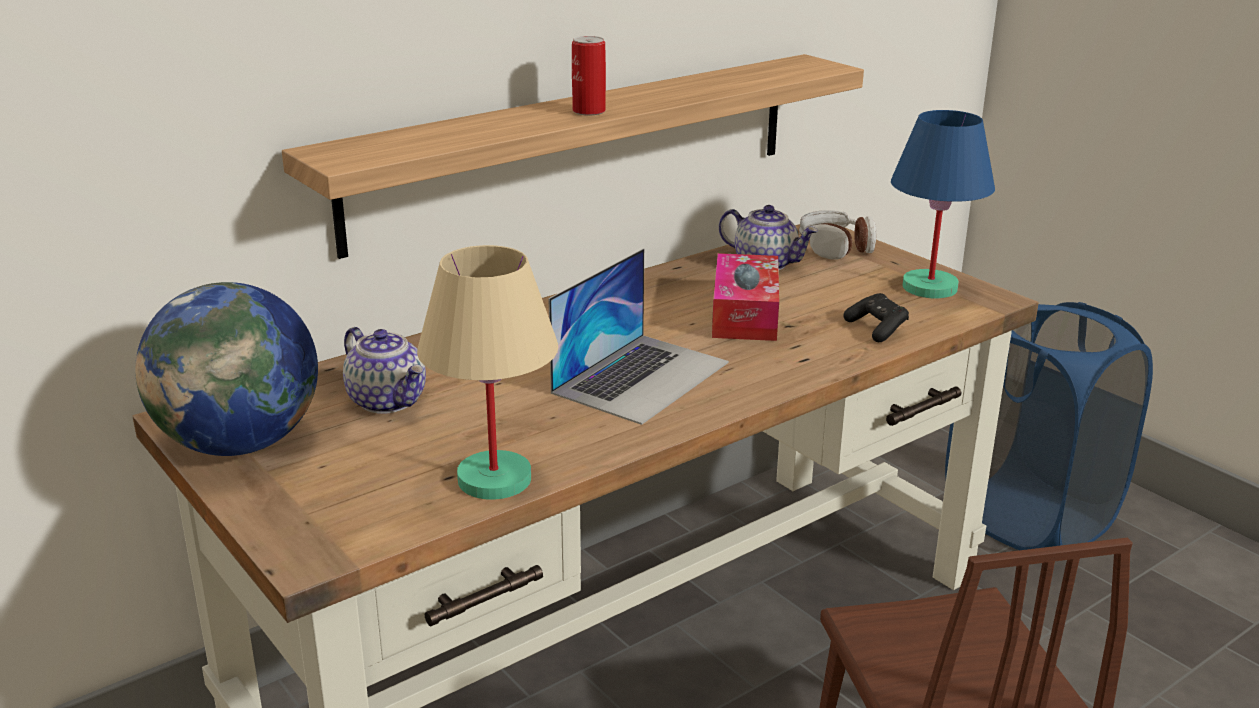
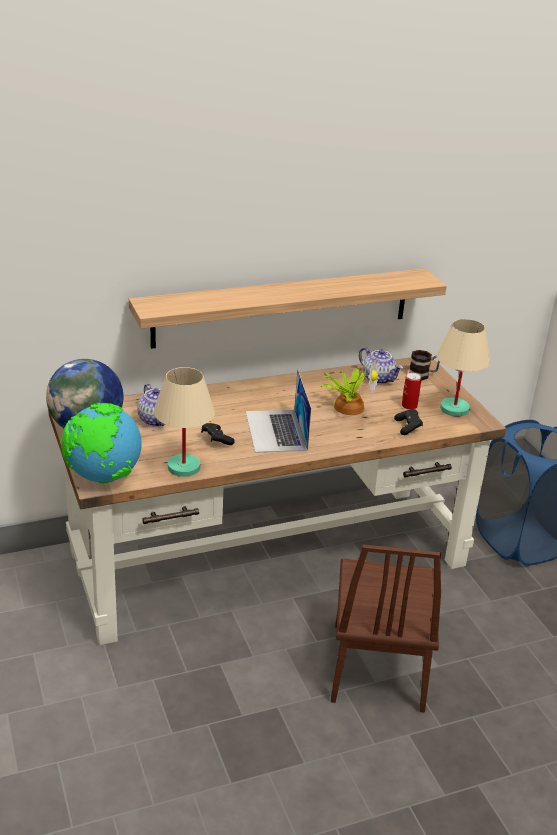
camera: 15 degrees right, 5 degrees up
(321, 537) = (103, 477): none -> globe
(533, 414) = (216, 440): none -> black game controller
(589, 111) = (281, 295): can -> can (409, 406)
(641, 377) = (276, 431): laptop -> laptop turned 120 degrees clockwise
(745, 314) = (347, 406): tissue box -> potted plant
(835, 247) = (423, 375): headphones -> mug
(929, 288) = (454, 409): blue table lamp -> beige table lamp

